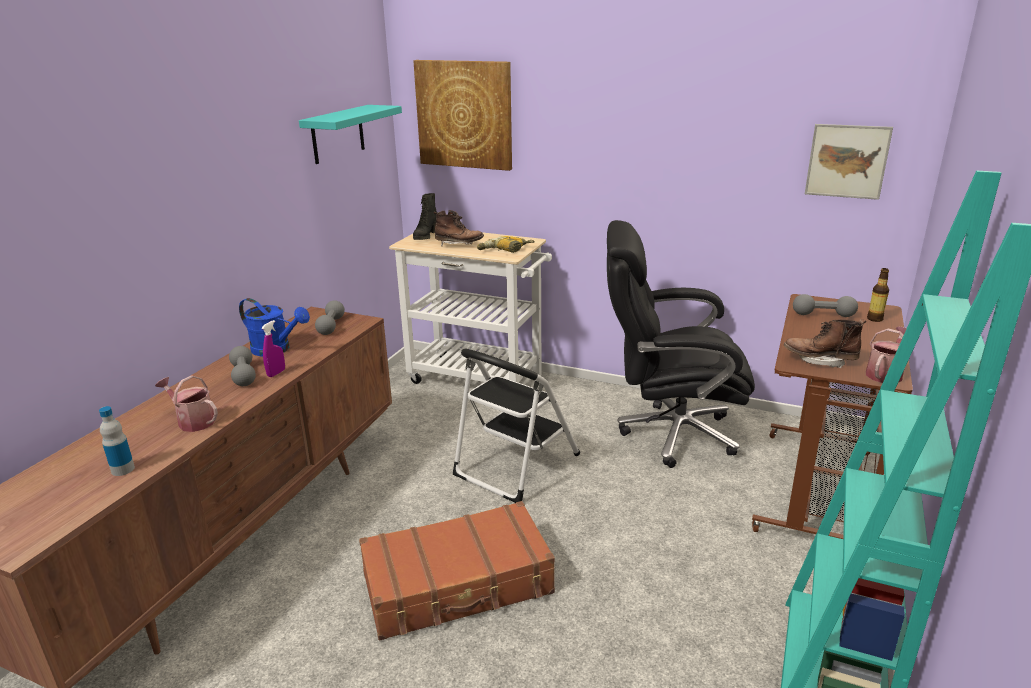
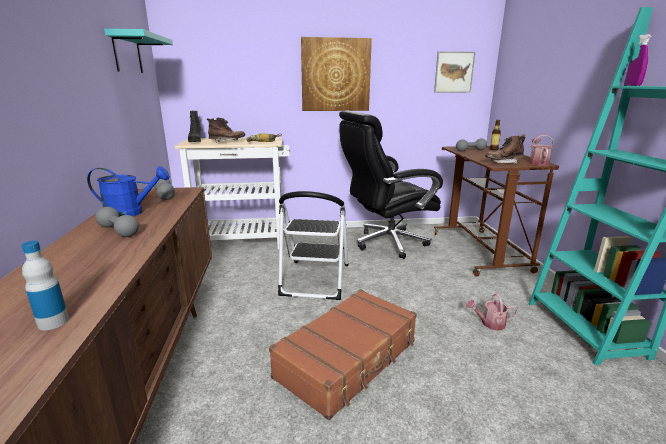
camera: 30 degrees left, 5 degrees down
(193, 421) = (101, 268): watering can -> watering can (489, 323)
(276, 373) = (151, 225): purple spray bottle -> purple spray bottle (632, 85)
(464, 114) = (214, 53): picture -> picture (335, 75)

